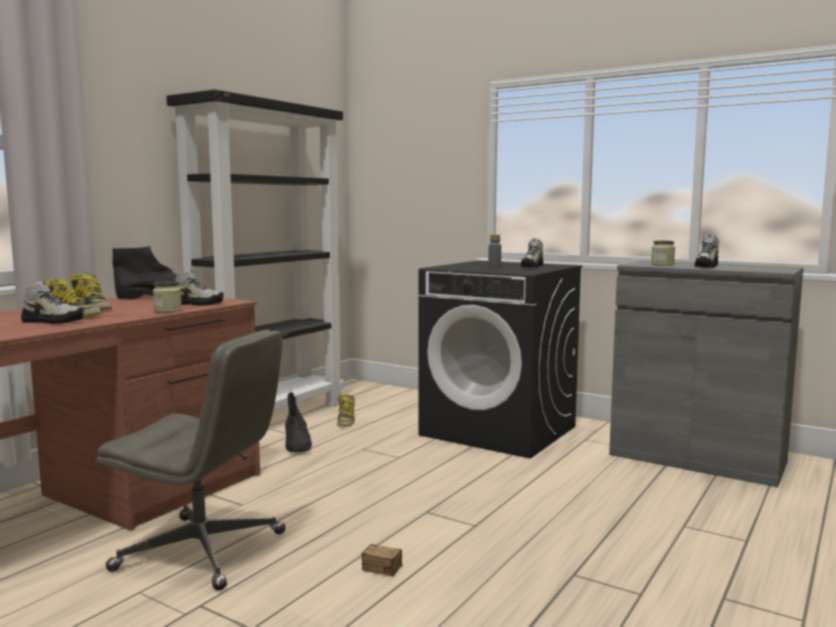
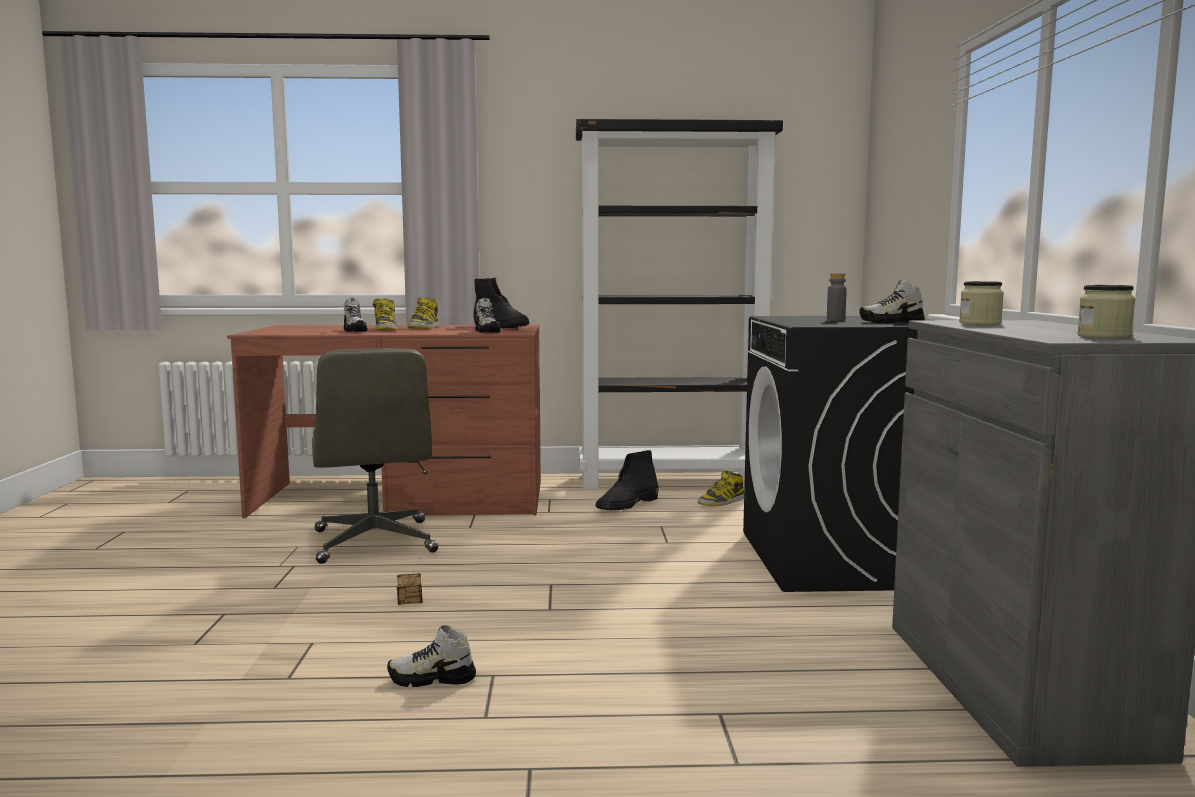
camera: 55 degrees right, 0 degrees up
(167, 310) = (441, 332): jar -> jar (1104, 336)
(707, 266) = (1021, 328): shoe -> shoe (432, 679)

